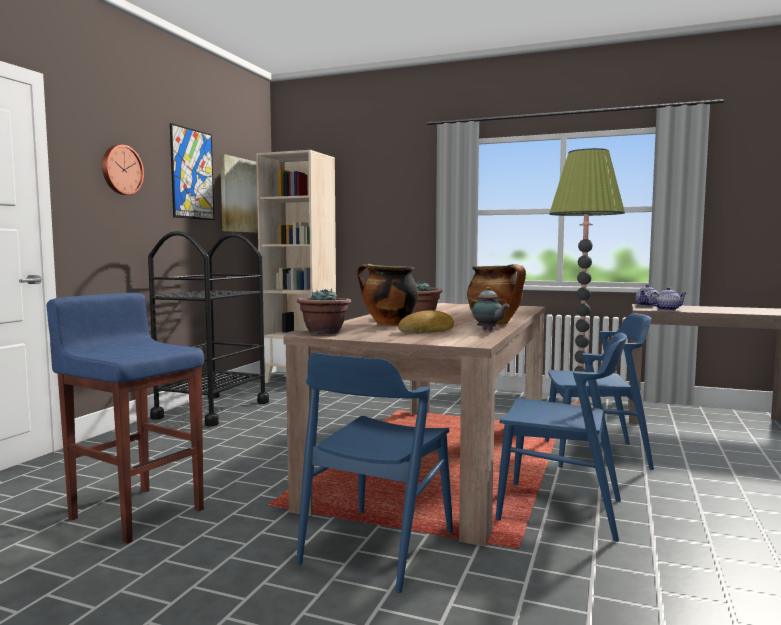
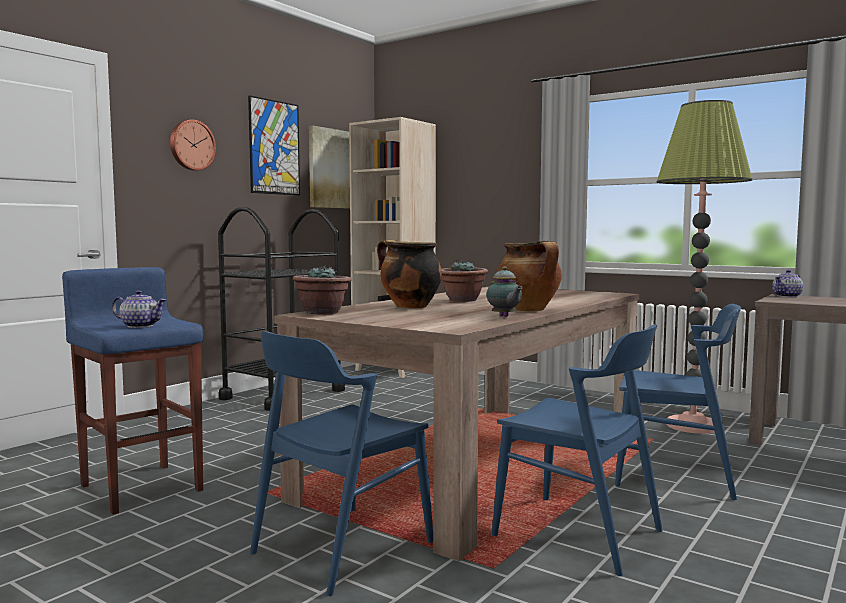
camera: 15 degrees right, 0 degrees up
(428, 330) = (436, 314): bread -> none
(667, 309) = (803, 301): teapot -> teapot (140, 326)

